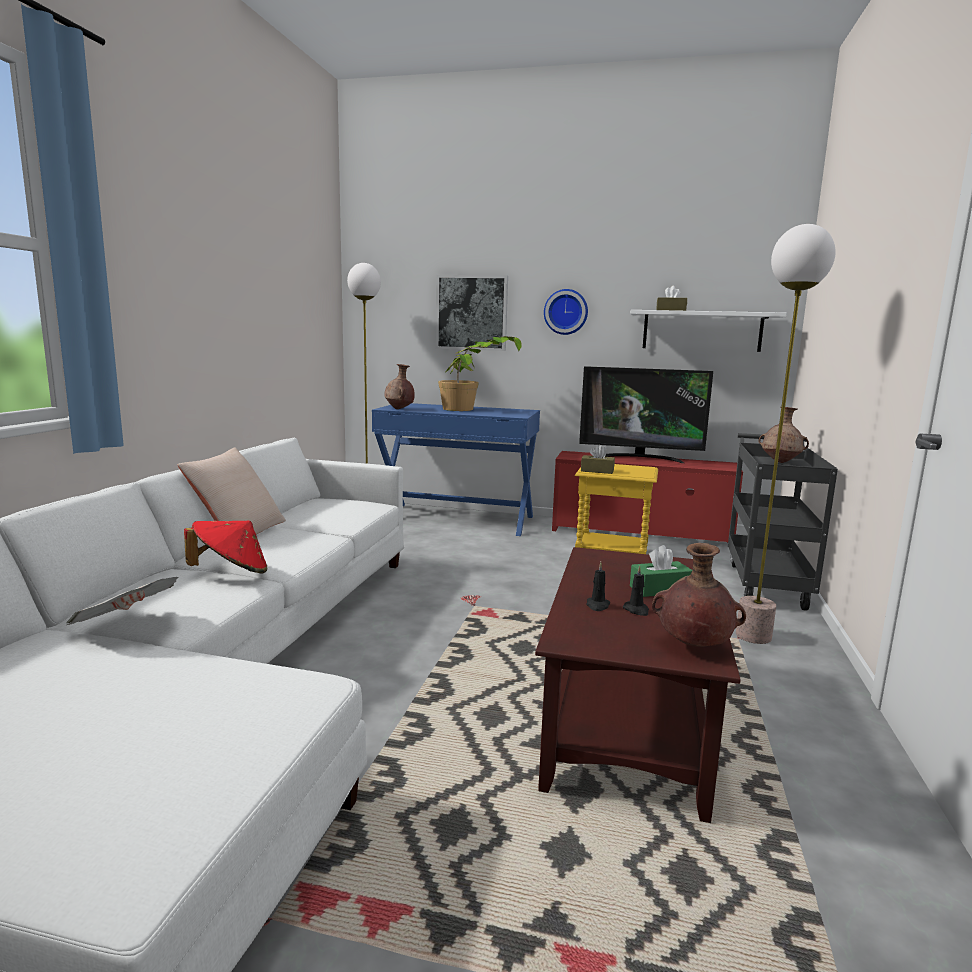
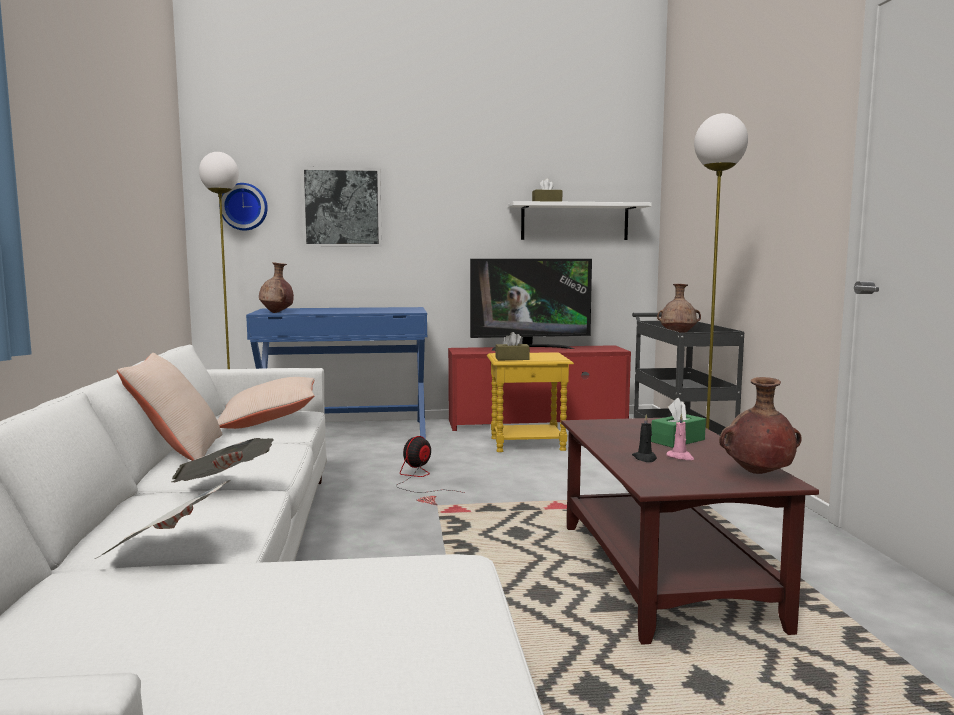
camera: 20 degrees left, 5 degrees down
(231, 573) = (224, 487): red hat -> newspaper
(338, 510) = (268, 420): none -> beige pillow
(474, 410) = (358, 309): potted plant -> none
(481, 576) = (419, 478): none -> fan
(566, 312) = (443, 205): wall clock -> wall clock (244, 207)
(636, 610) = (680, 457): black candle -> pink candle

